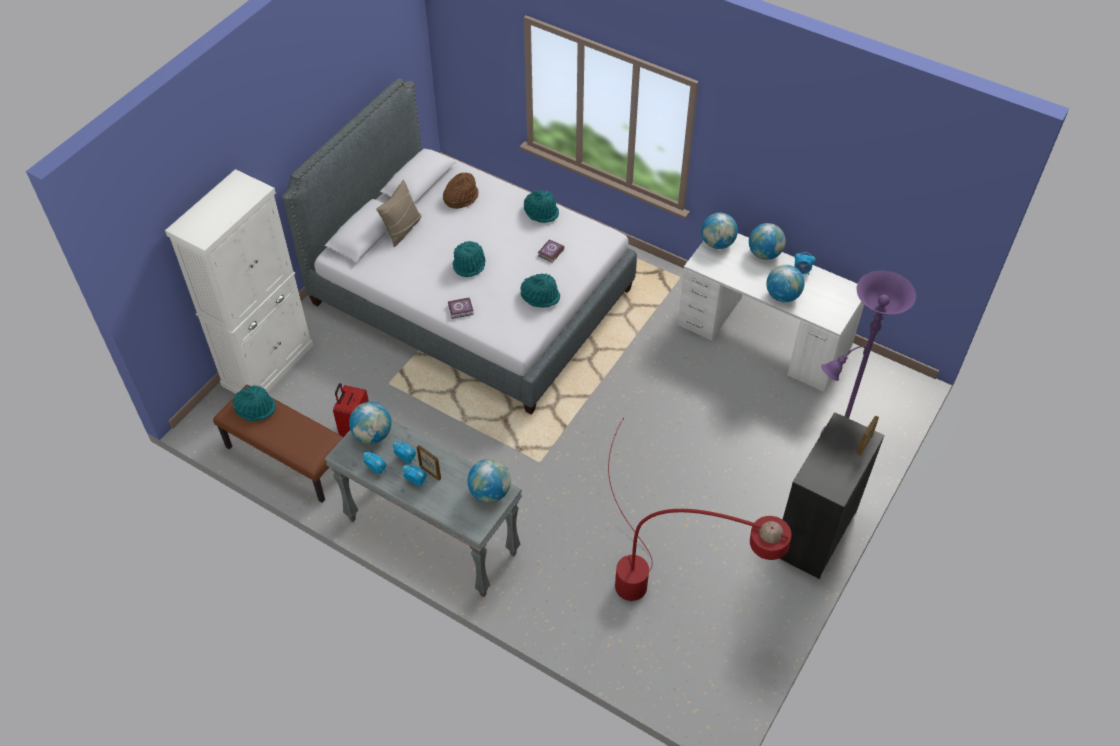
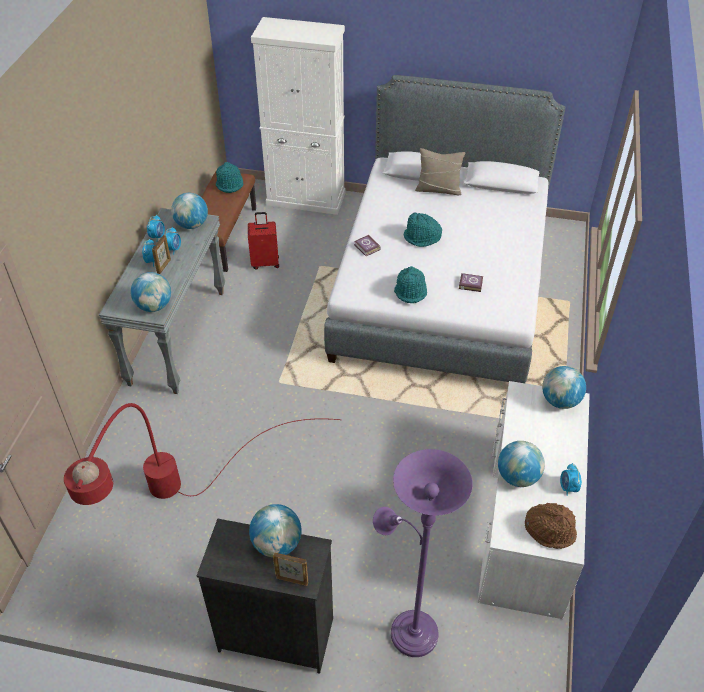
camera: 70 degrees right, 5 degrees down
(460, 197) = (499, 211): brown hat -> brown hat (550, 530)
(541, 212) = (518, 265): turquoise hat -> none
(764, 254) = (572, 446): globe -> globe (277, 544)

